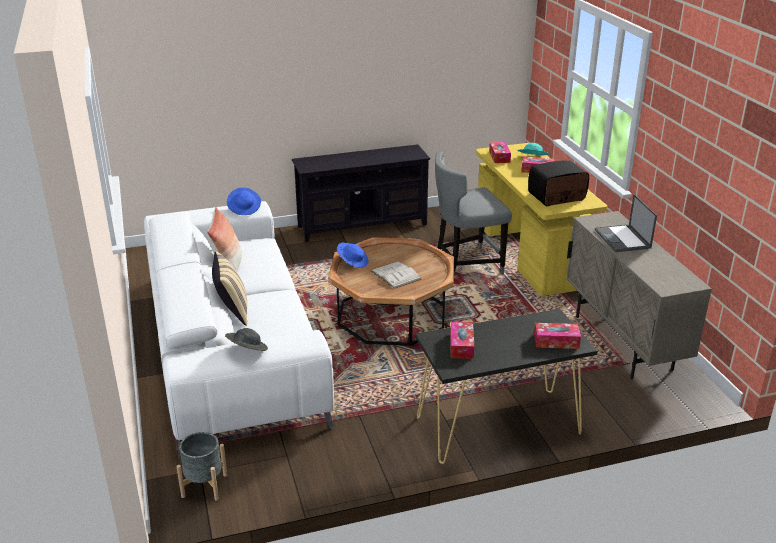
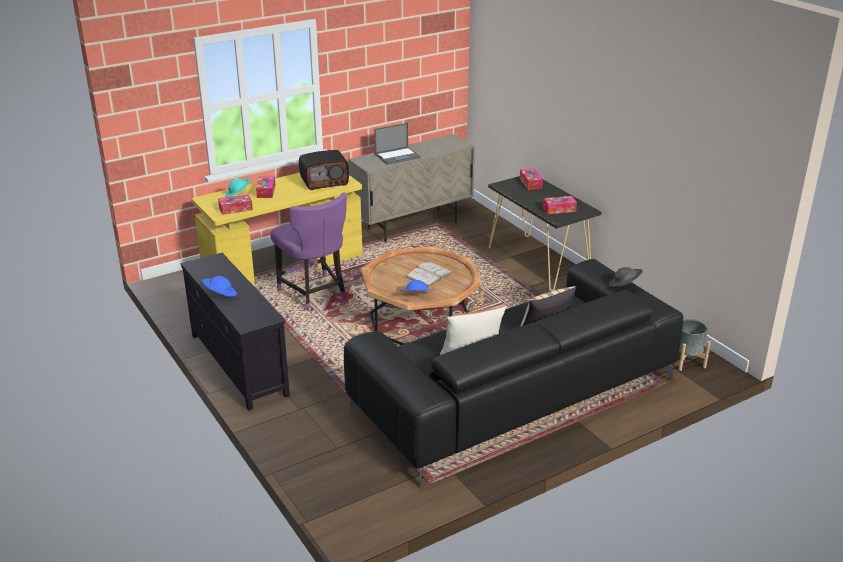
camera: 105 degrees left, 0 degrees up
(232, 345) = (514, 394): white sofa -> black sofa
(244, 209) = (378, 344): blue hat -> blue hat (220, 295)
(466, 265) = (314, 294): grey chair -> purple chair
(556, 197) = (324, 181): radio -> radio turned 75 degrees counterclockwise

